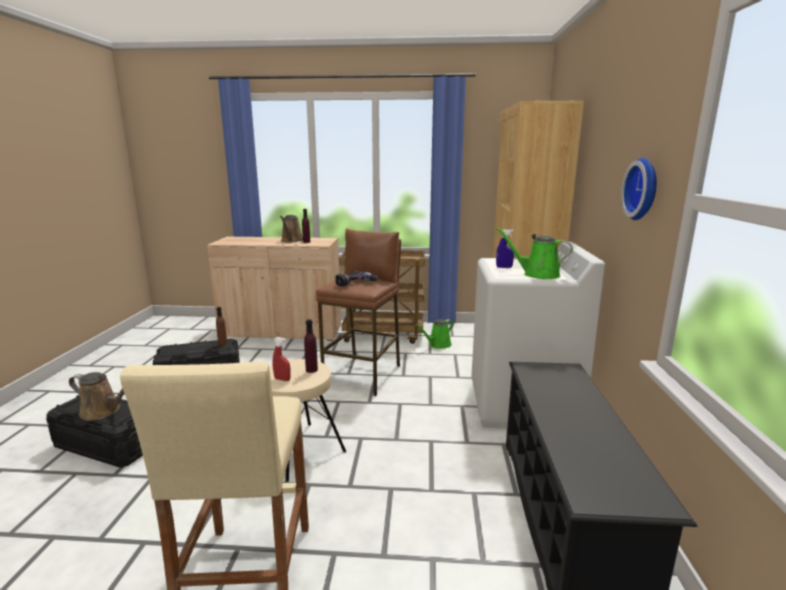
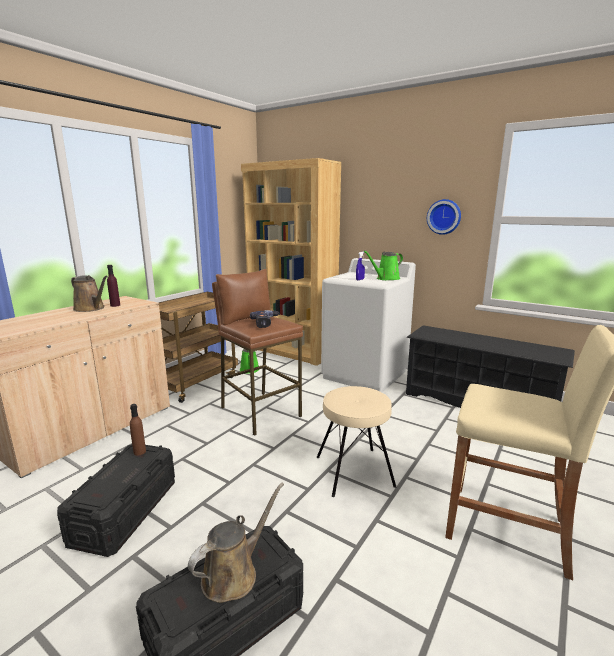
camera: 60 degrees left, 0 degrees up
(282, 379) = (369, 405): red spray bottle -> none
(311, 370) = (359, 391): purple bottle -> none

